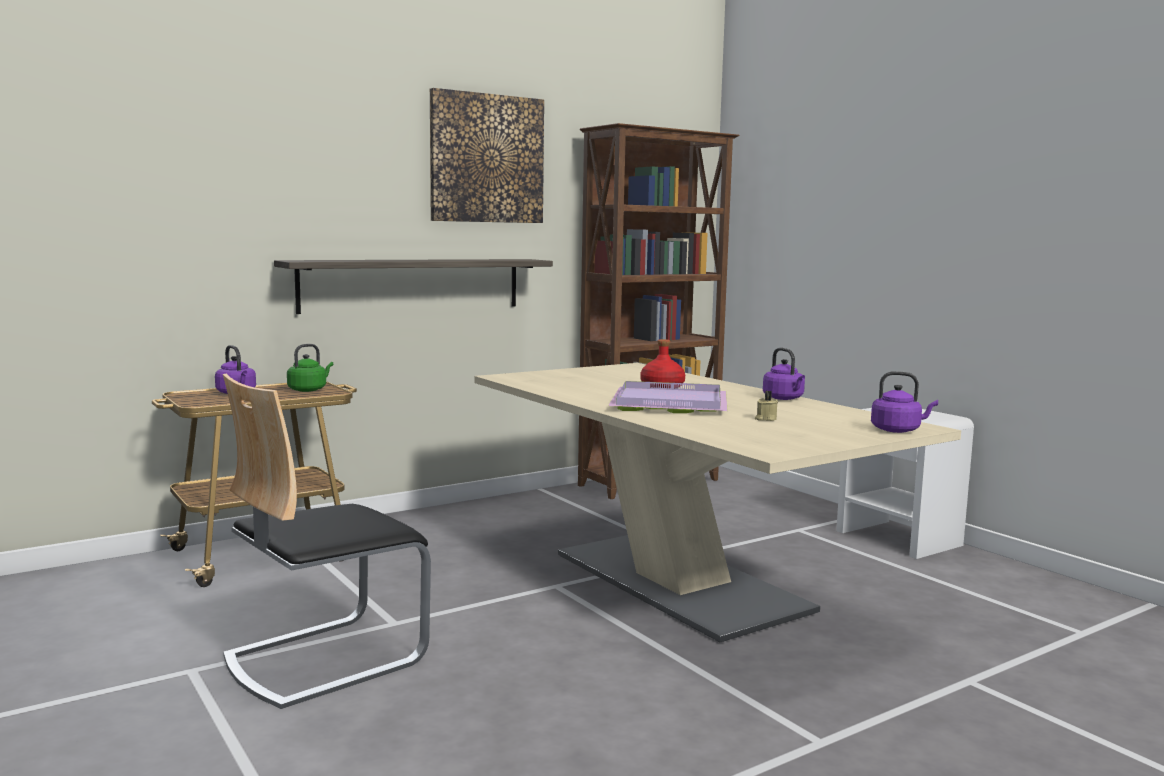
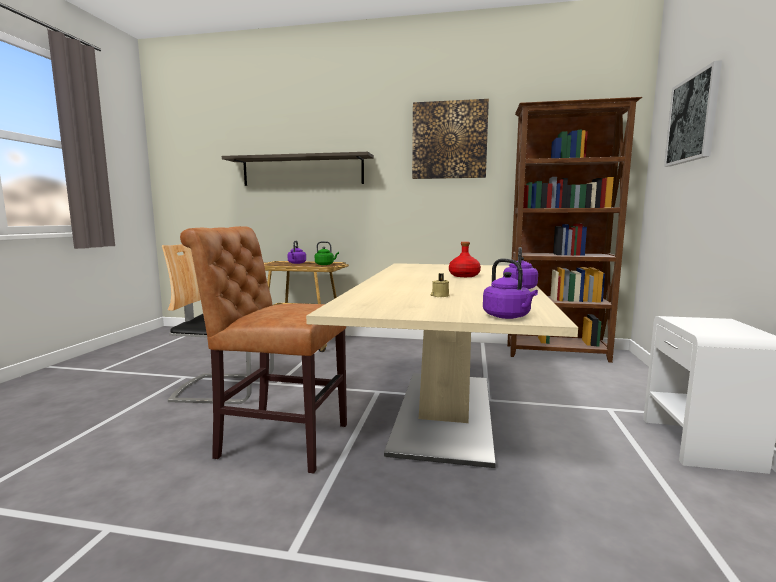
camera: 45 degrees right, 0 degrees up
(412, 284) = (401, 215): shelf -> shelf (302, 171)
(577, 677) = (277, 440): none -> brown chair
(667, 403) = (422, 282): purple tray -> none
(805, 176) = (693, 119): none -> picture

